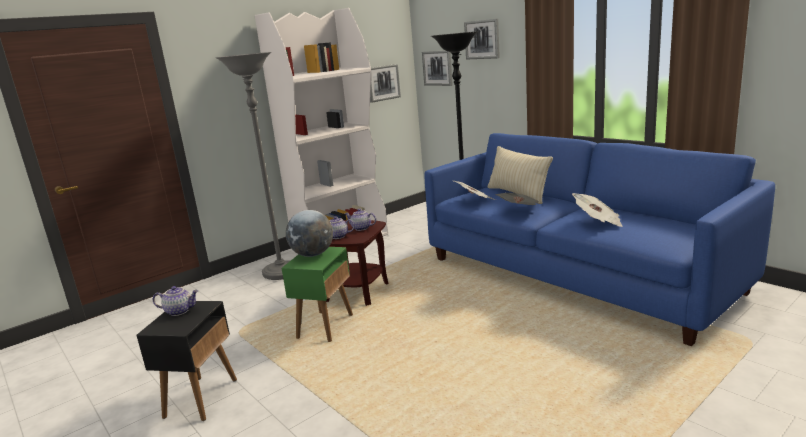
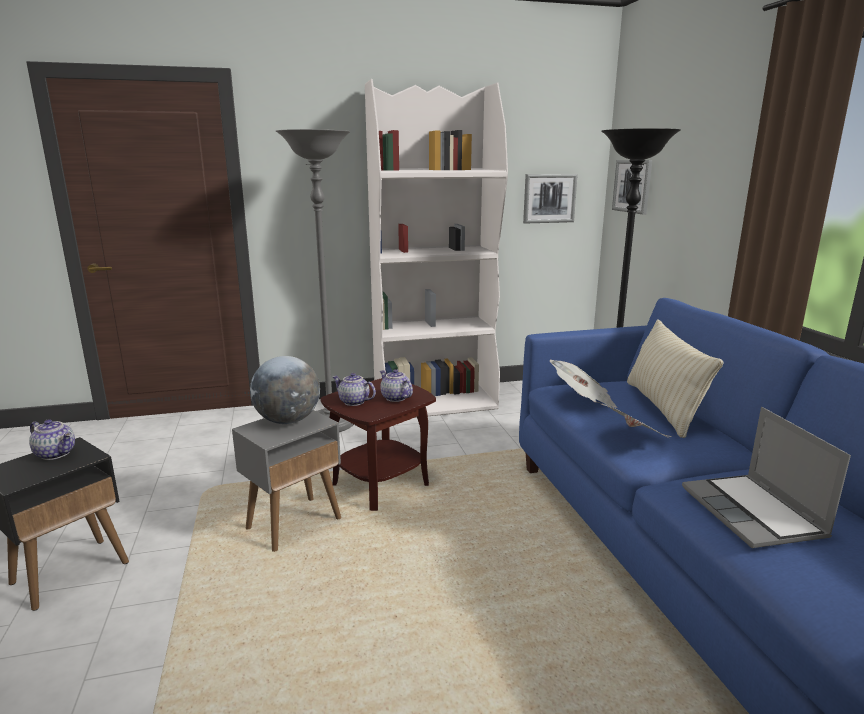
camera: 25 degrees right, 0 degrees up
(325, 326) = (295, 523): green side table -> grey side table
(482, 39) = (697, 146): picture -> none
(598, 222) = (754, 513): newspaper -> laptop

